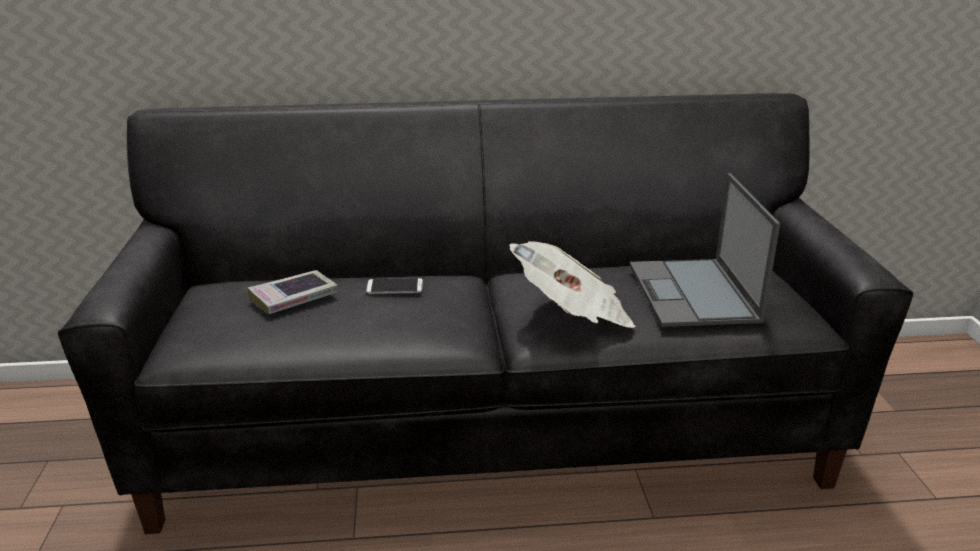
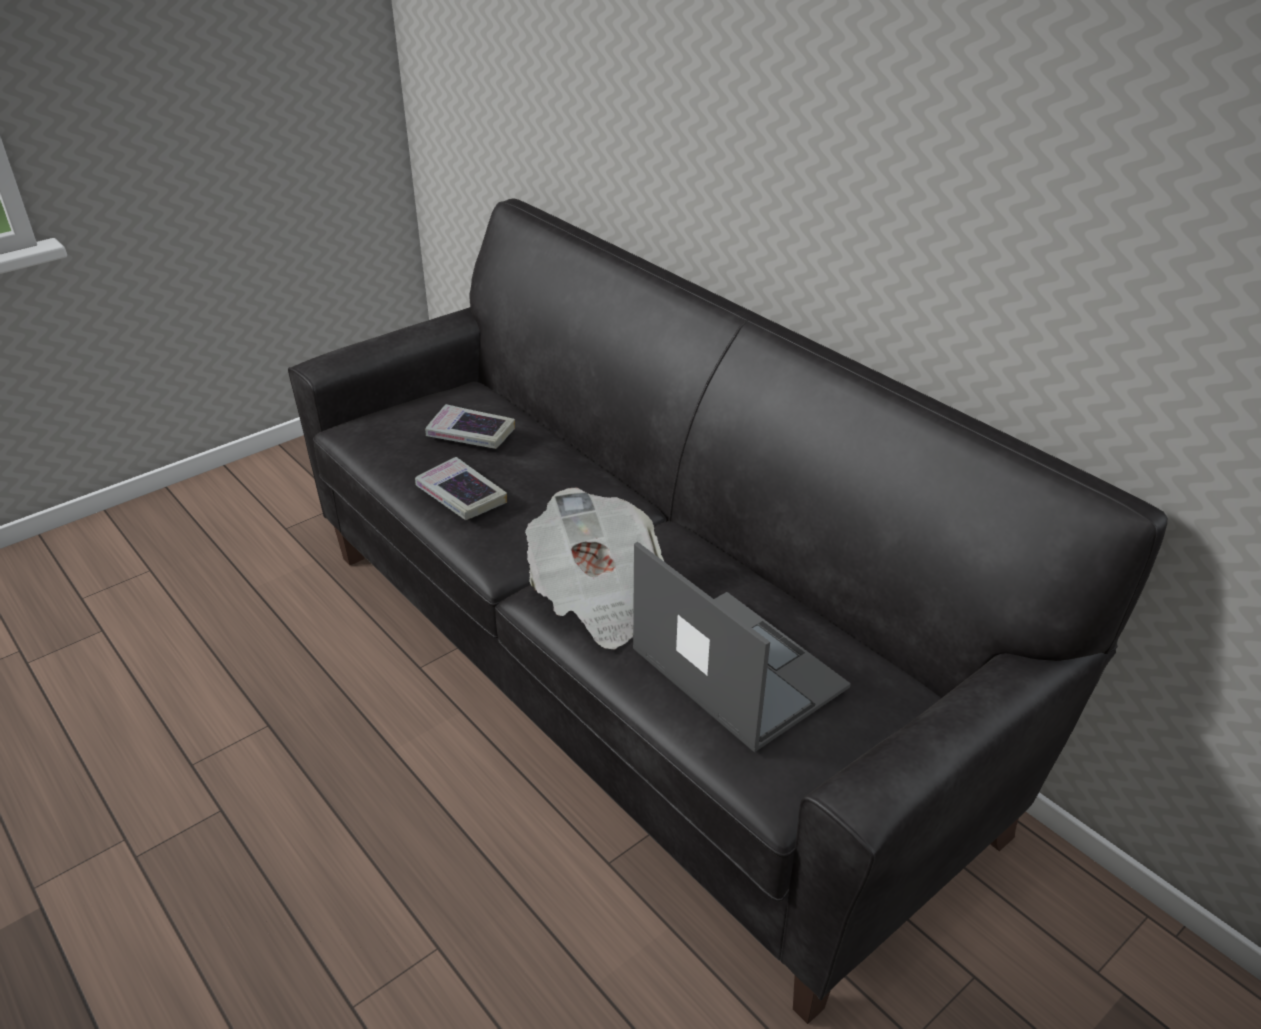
camera: 55 degrees right, 10 degrees up
(374, 327) = (461, 495): none -> book
(394, 287) = (547, 473): phone -> none
(693, 293) = (736, 667): laptop -> laptop turned 90 degrees clockwise

